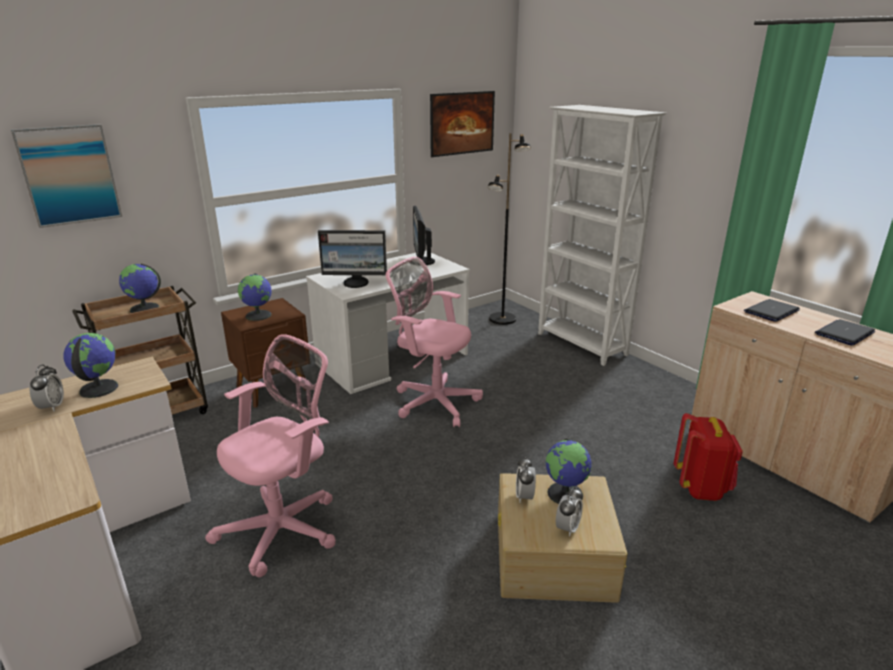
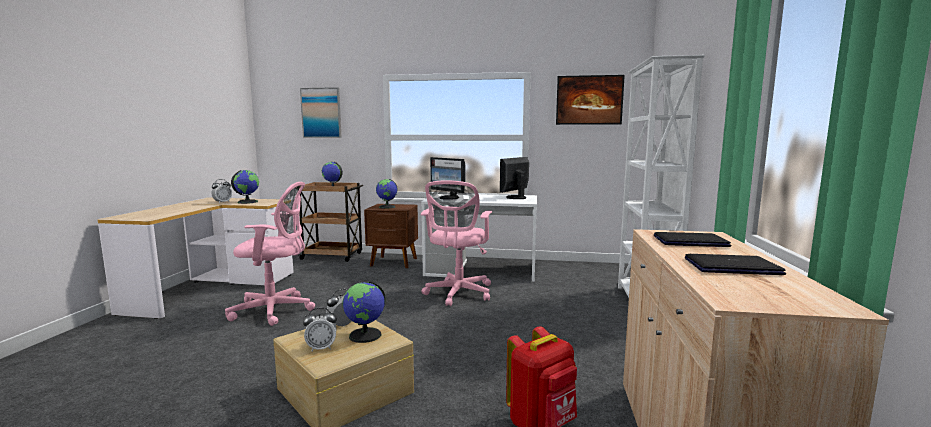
camera: 45 degrees right, 15 degrees down
(433, 401) = (458, 294): pink office chair -> pink office chair turned 150 degrees counterclockwise
(502, 319) = (606, 273): black floor lamp -> none

